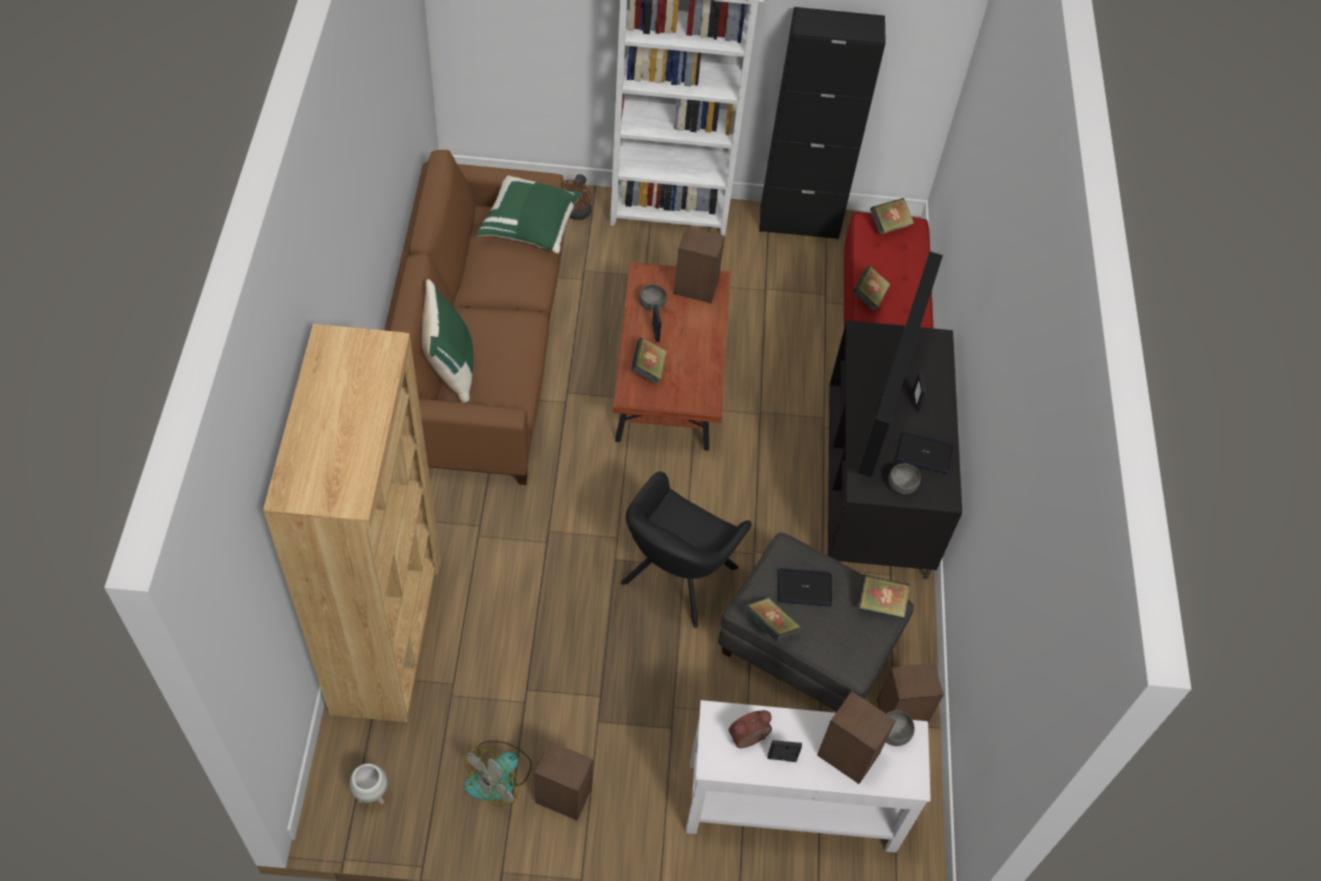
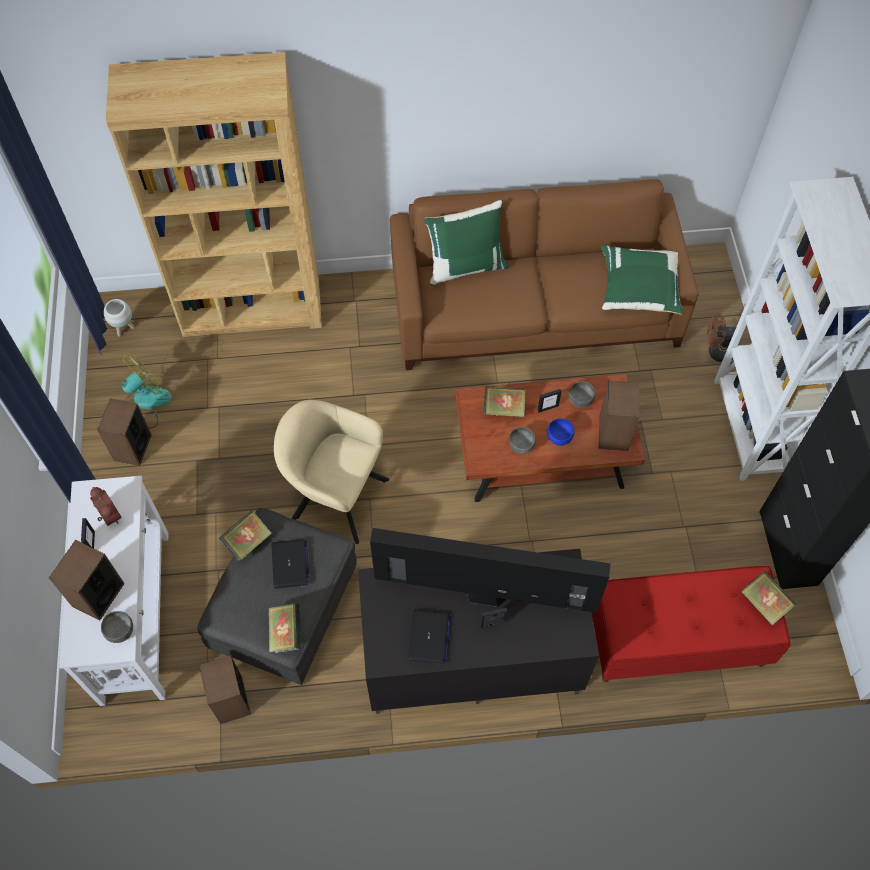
camera: 85 degrees right, 5 degrees up
(499, 776) = (144, 403): fan -> fan turned 105 degrees clockwise
(675, 580) = (335, 496): black armchair -> beige armchair
(692, 331) = (559, 437): none -> blue bowl
(869, 297) = (654, 591): book -> none
(902, 485) = (386, 618): grey bowl -> grey bowl (521, 446)

